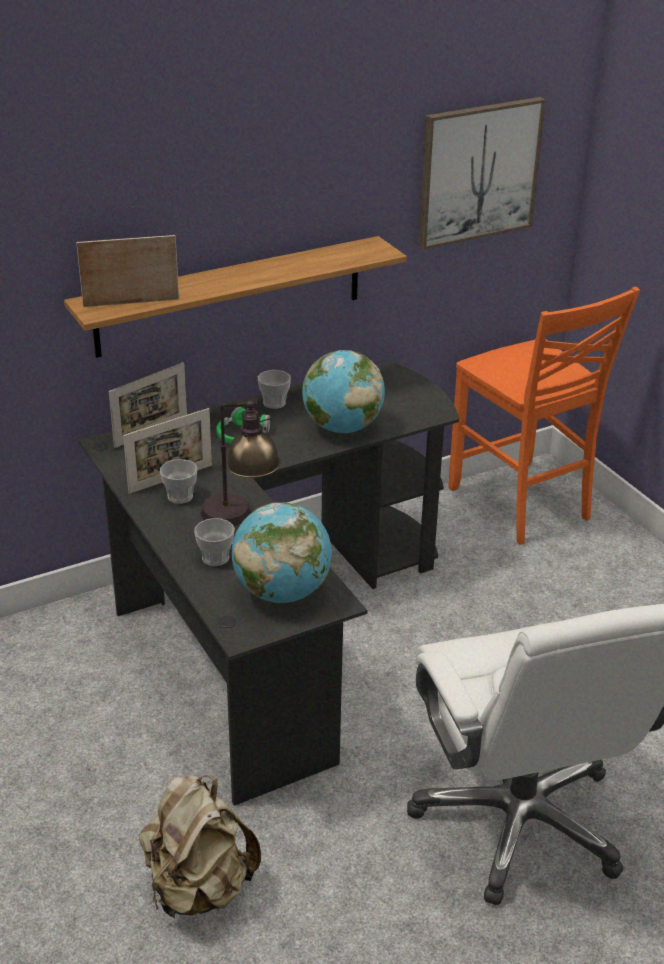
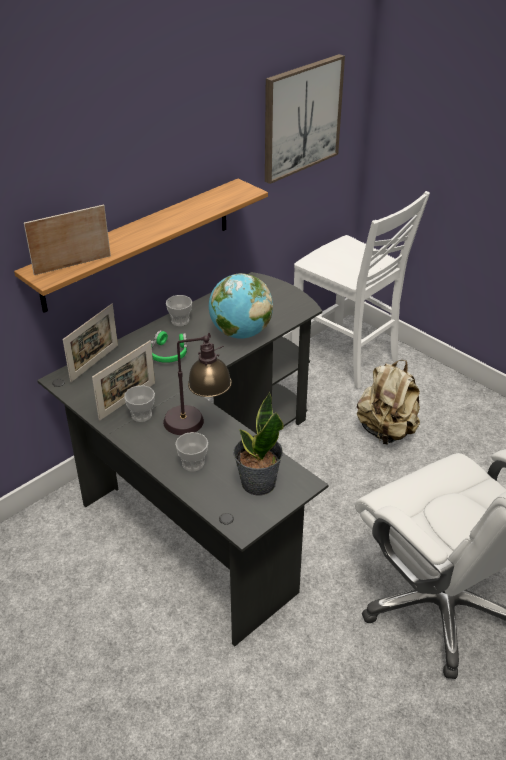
camera: 15 degrees left, 5 degrees up
(198, 888) = (234, 724): beige backpack -> beige backpack (386, 431)
(282, 592) = (257, 483): globe -> potted plant
(521, 504) = (347, 357): orange chair -> white chair

